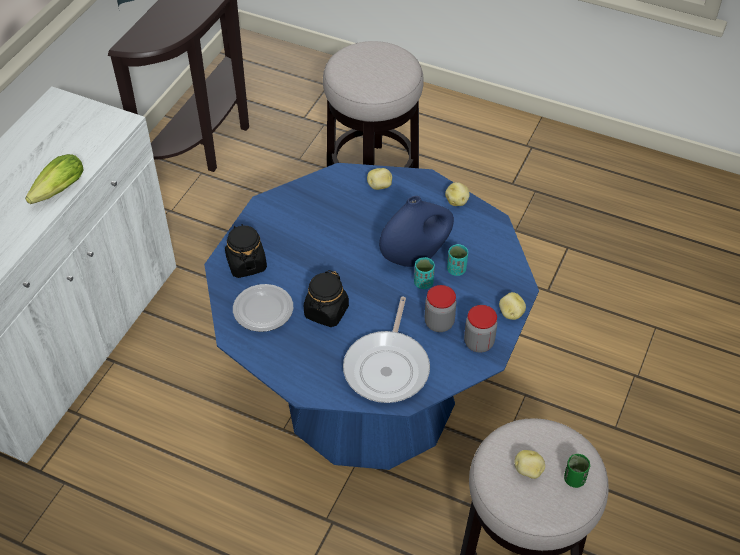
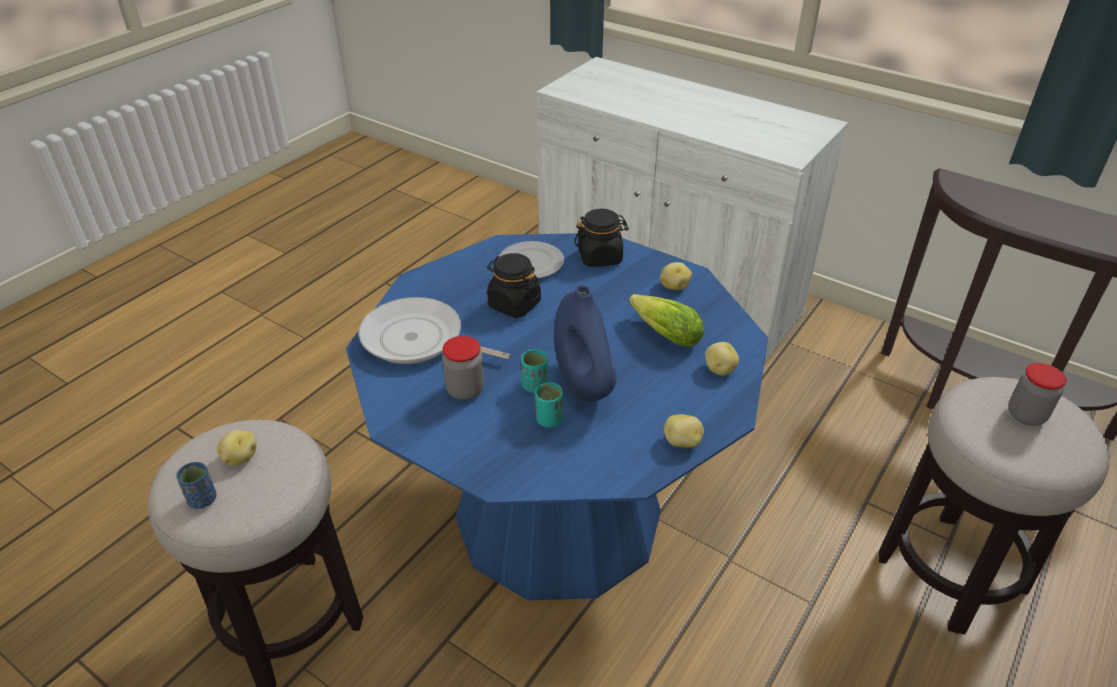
camera: 100 degrees right, 10 degrees down
(56, 193) = (684, 125): lettuce -> lettuce (662, 333)
(478, 343) = (420, 420): jar -> jar (1026, 415)
(510, 313) = (455, 461): potato -> potato (674, 286)
(574, 479) = (202, 499): green cup -> blue cup

